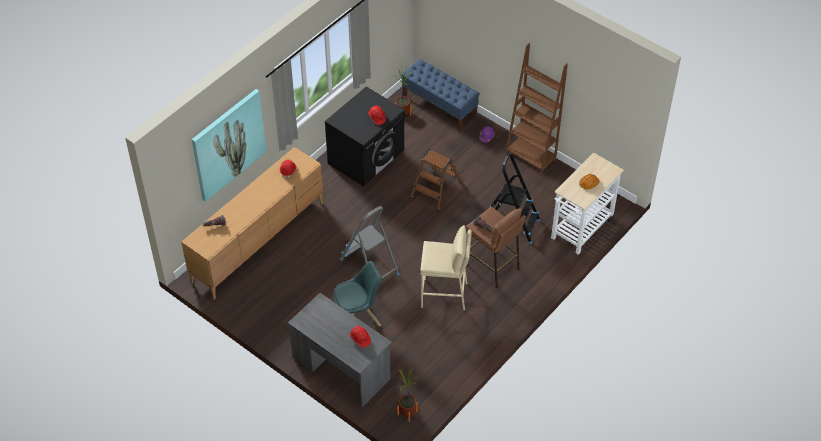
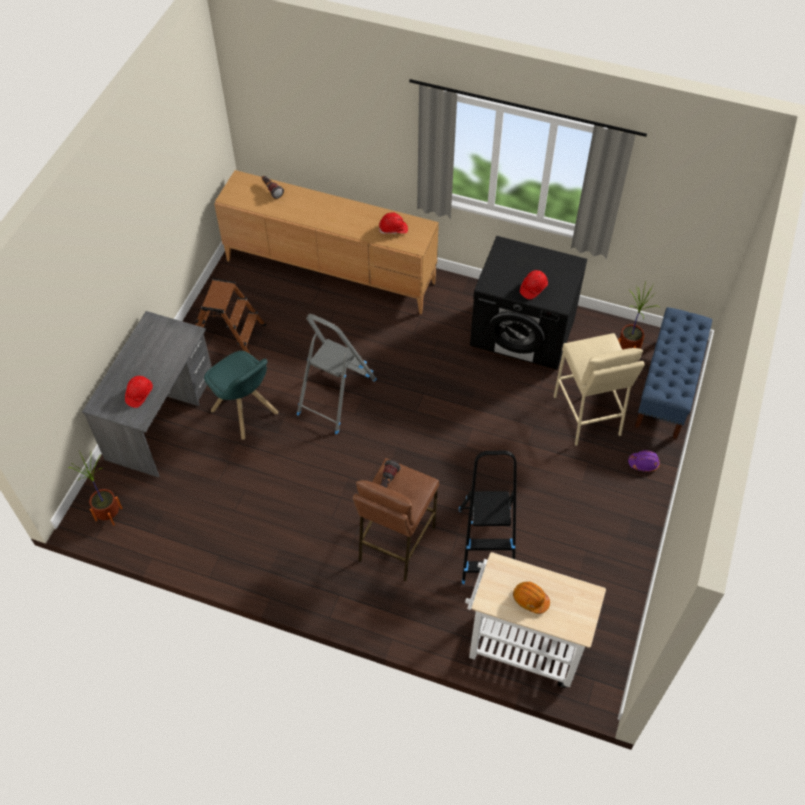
camera: 70 degrees right, 5 degrees up
(228, 144) = (344, 124): picture -> none
(436, 190) = (507, 430): brown step ladder -> brown step ladder (227, 337)
(444, 295) = (321, 498): beige stool -> beige stool (587, 416)
(530, 156) = (637, 533): brown bookcase -> none

